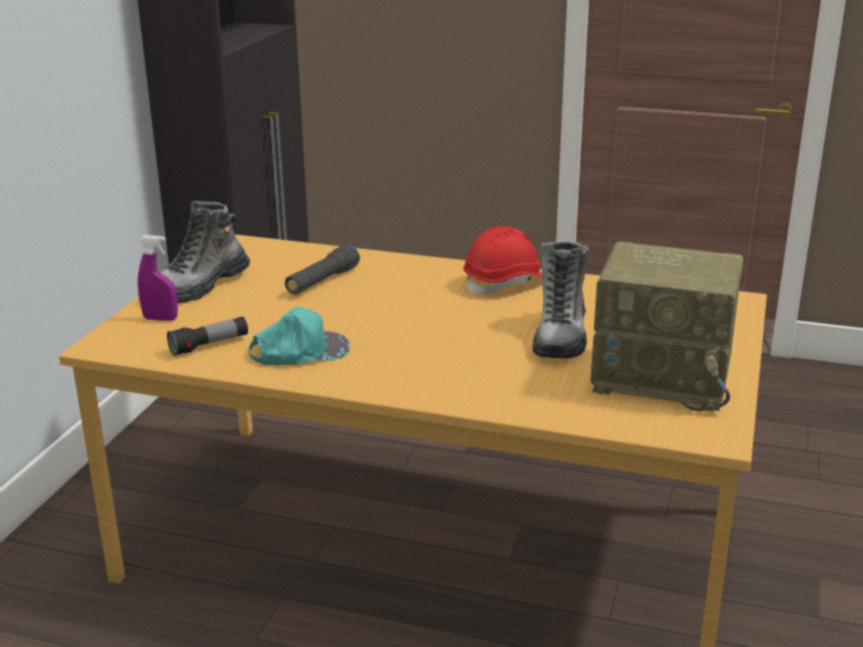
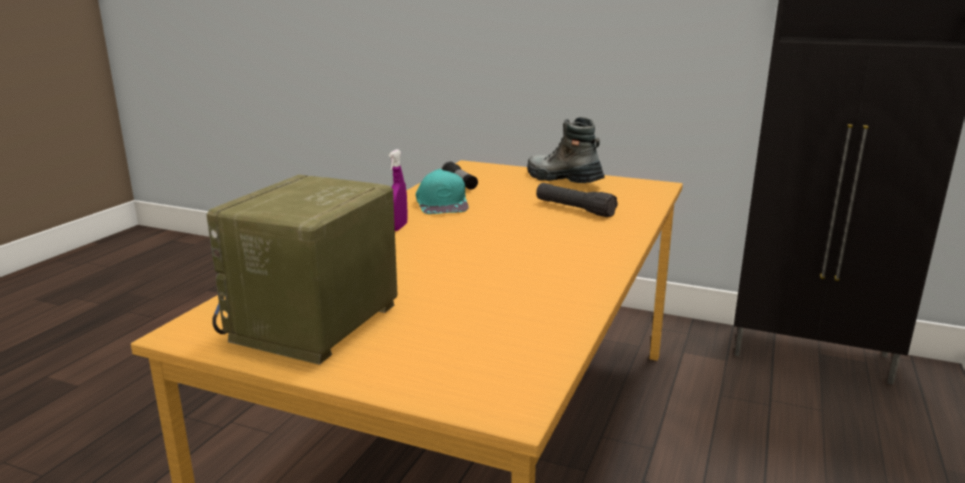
camera: 95 degrees right, 5 degrees down
(160, 319) = (506, 174): purple spray bottle -> purple spray bottle (398, 227)
(505, 283) = (571, 272): red hard hat -> none
(561, 336) = (434, 286): boot -> none

